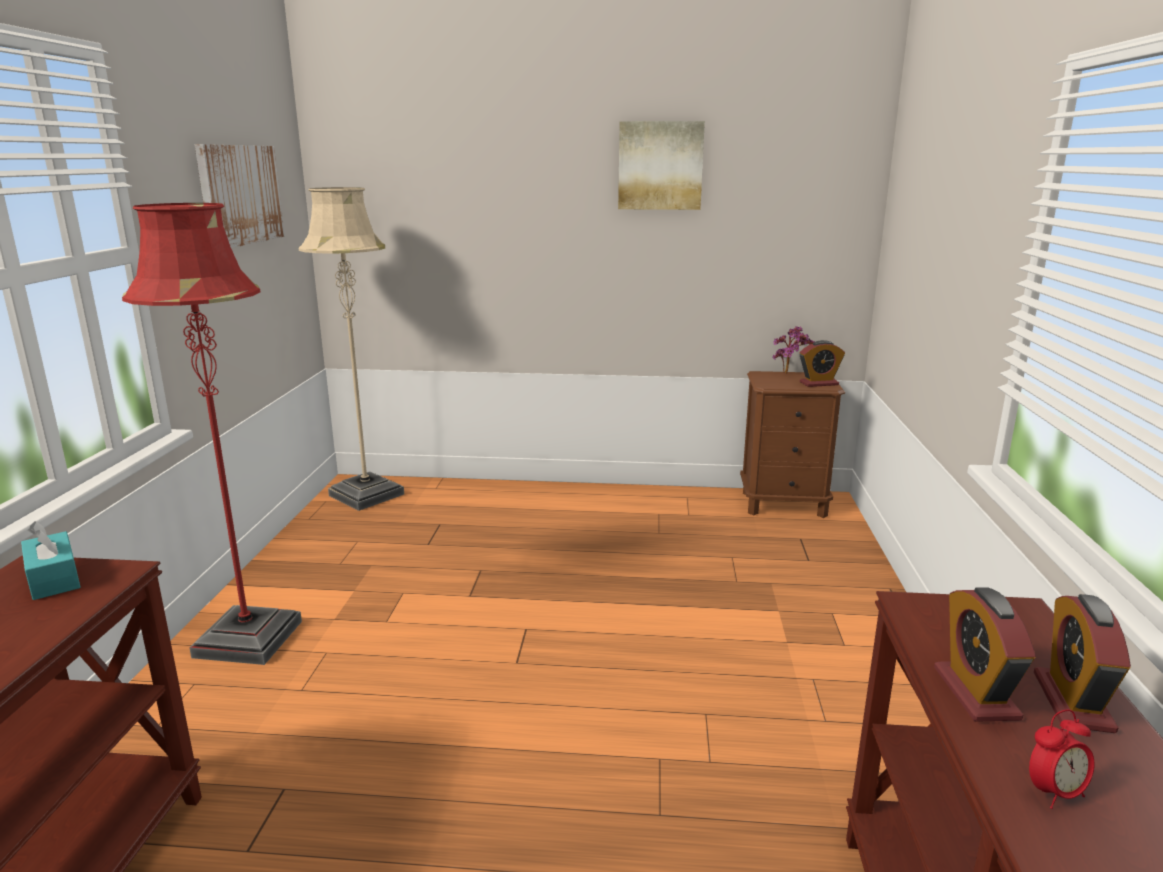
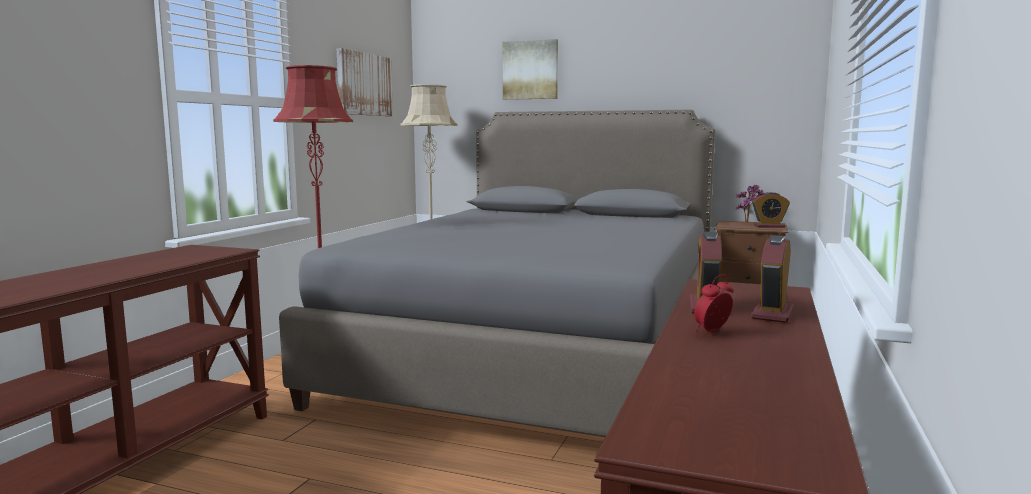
camera: 15 degrees right, 10 degrees down
(54, 578) = (201, 250): turquoise tissue box -> none
(554, 590) = (538, 354): none -> grey bed
(660, 166) = (650, 67): picture -> picture (530, 70)
(1054, 793) = (712, 332): alarm clock -> alarm clock turned 150 degrees clockwise

